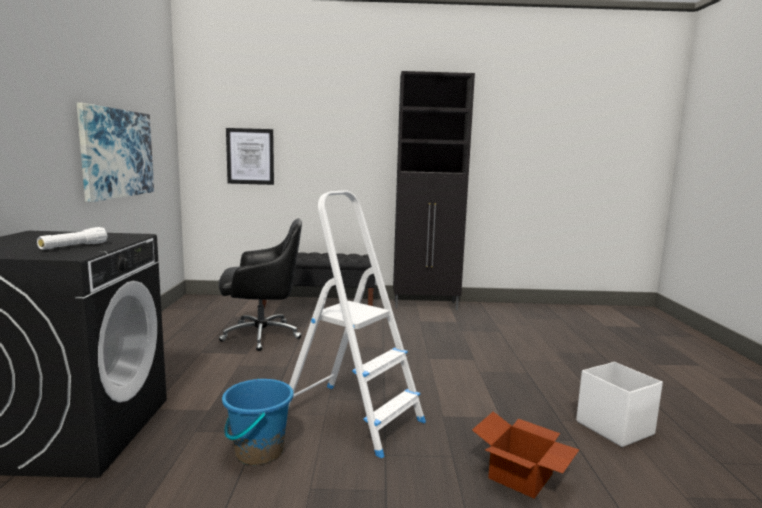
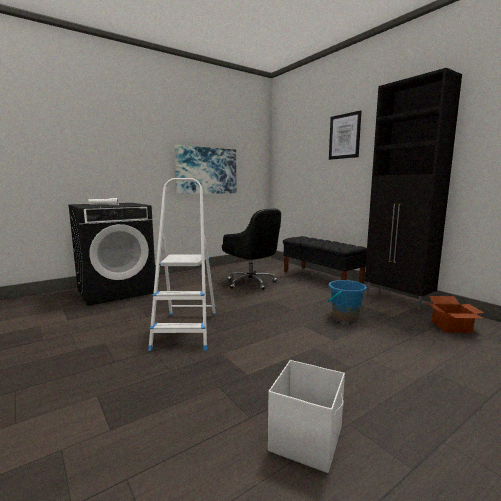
camera: 55 degrees right, 0 degrees up
(250, 156) = (300, 171): picture -> picture (344, 136)
(258, 452) = (128, 322): blue bucket -> blue bucket (345, 317)
(521, 477) = (164, 404): cardboard box -> cardboard box (451, 327)

